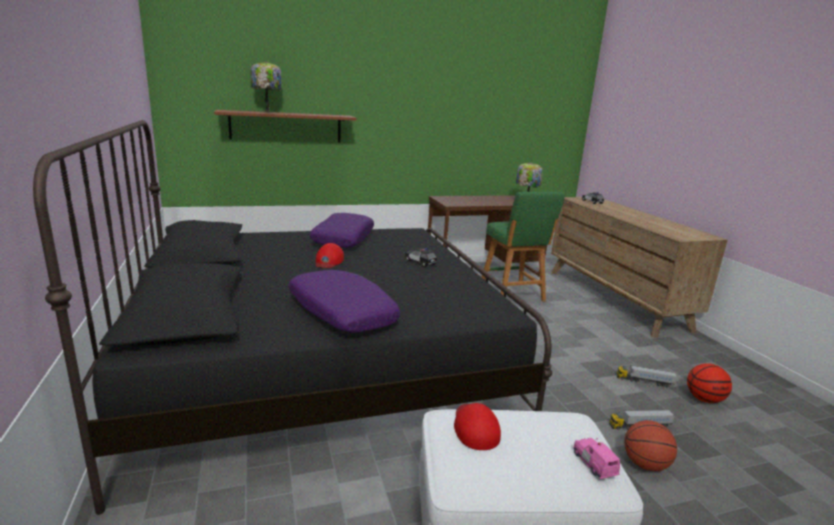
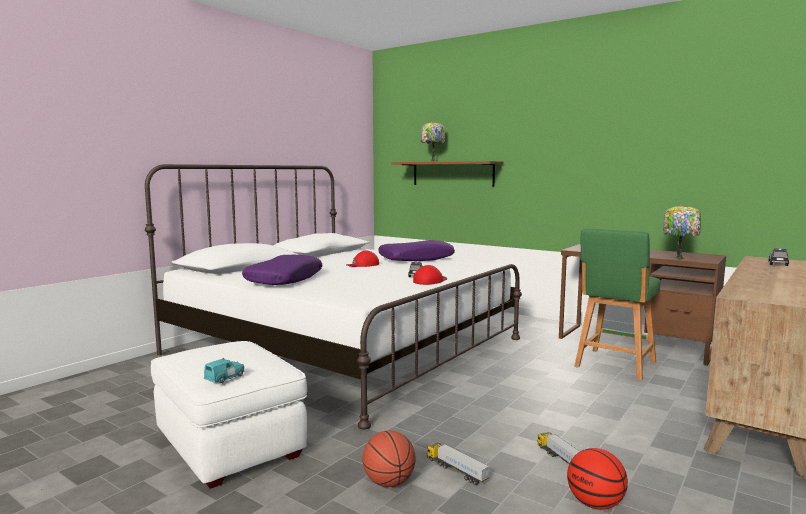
camera: 55 degrees right, 10 degrees down
(319, 363) = (344, 346): black bed -> white bed
(475, 428) = (230, 346): red cap -> red cap (430, 281)
(594, 464) = (225, 378): pink toy car -> turquoise toy car

